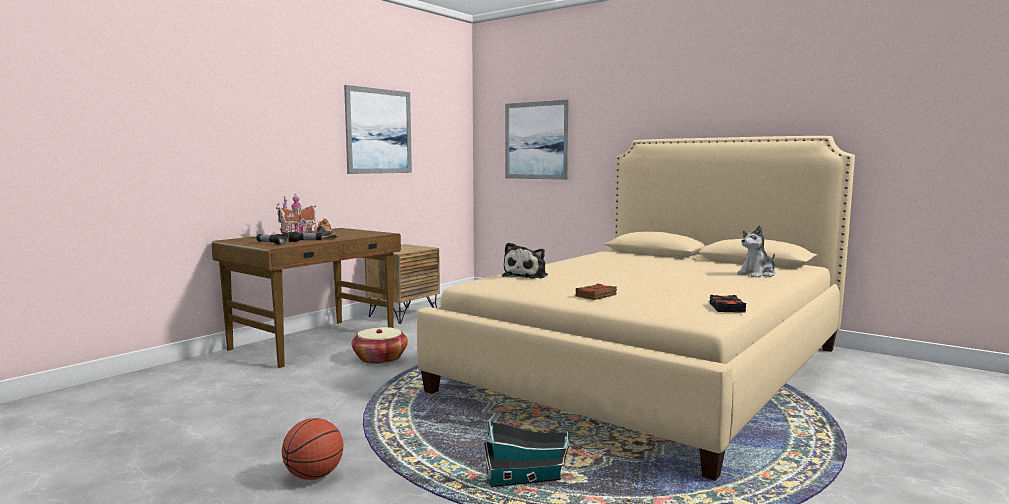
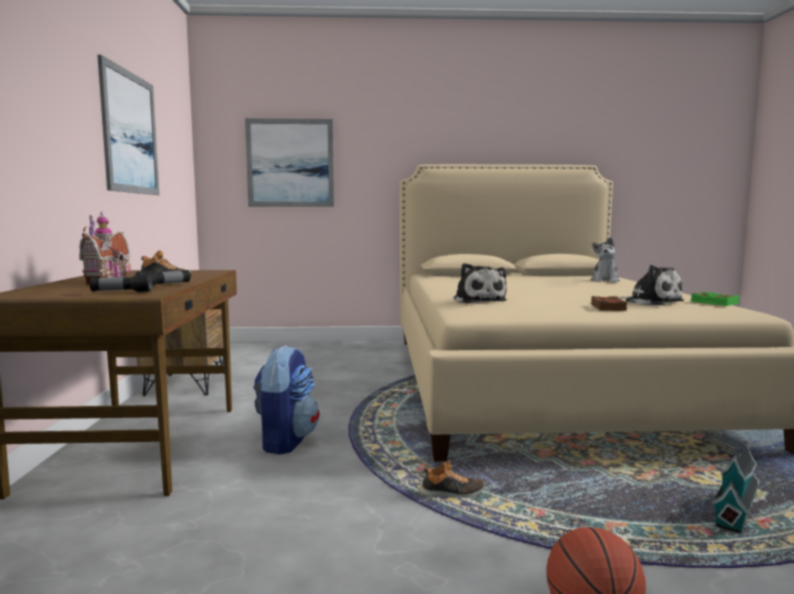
camera: 40 degrees left, 0 degrees up
(380, 359) = (286, 441): basket -> backpack
(393, 409) = (452, 493): none -> shoe
(668, 298) = (651, 302): none -> plush toy
(726, 308) = (714, 303): black book -> green book

